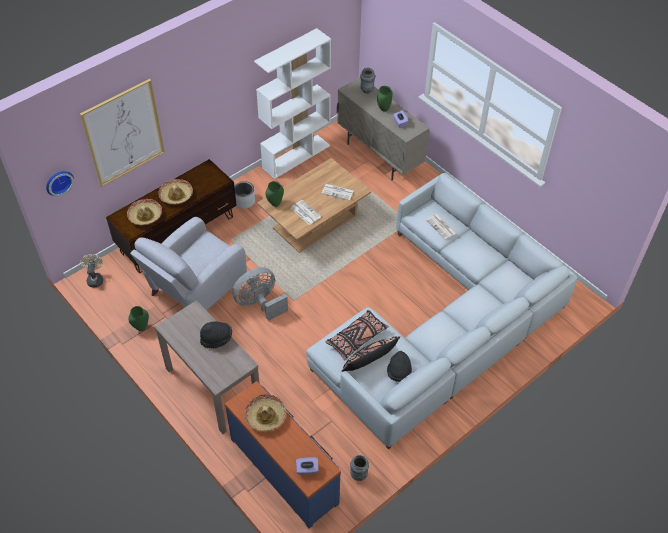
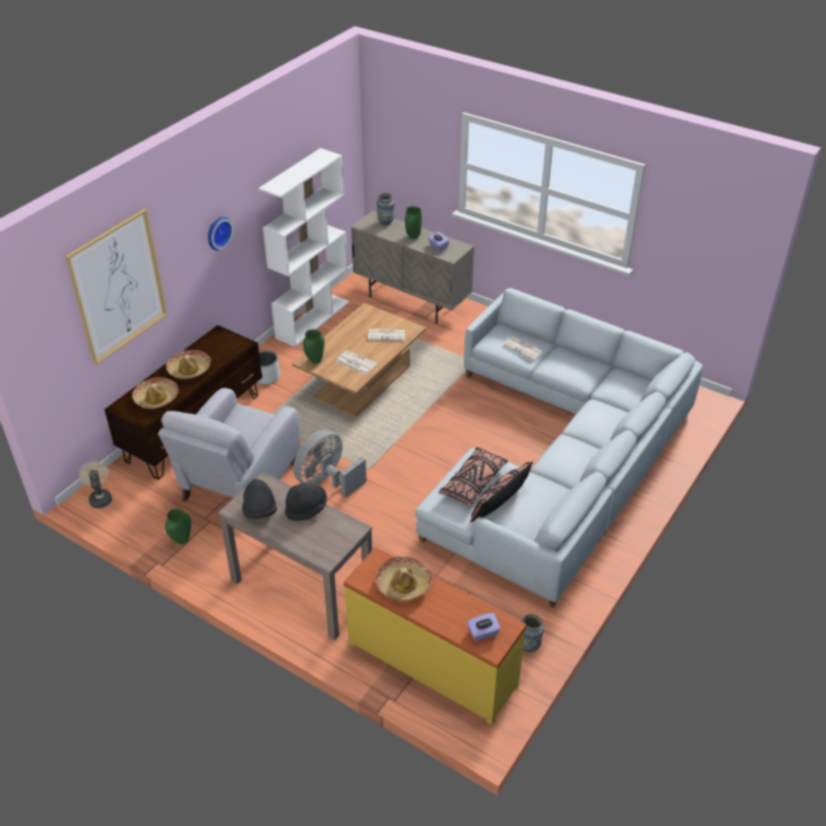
camera: 15 degrees left, 10 degrees down
(58, 181) = (44, 357): wall clock -> wall clock (218, 232)
(285, 469) = (433, 662): blue dresser -> yellow dresser
(399, 373) = (541, 508): black hat -> black hat (260, 511)

